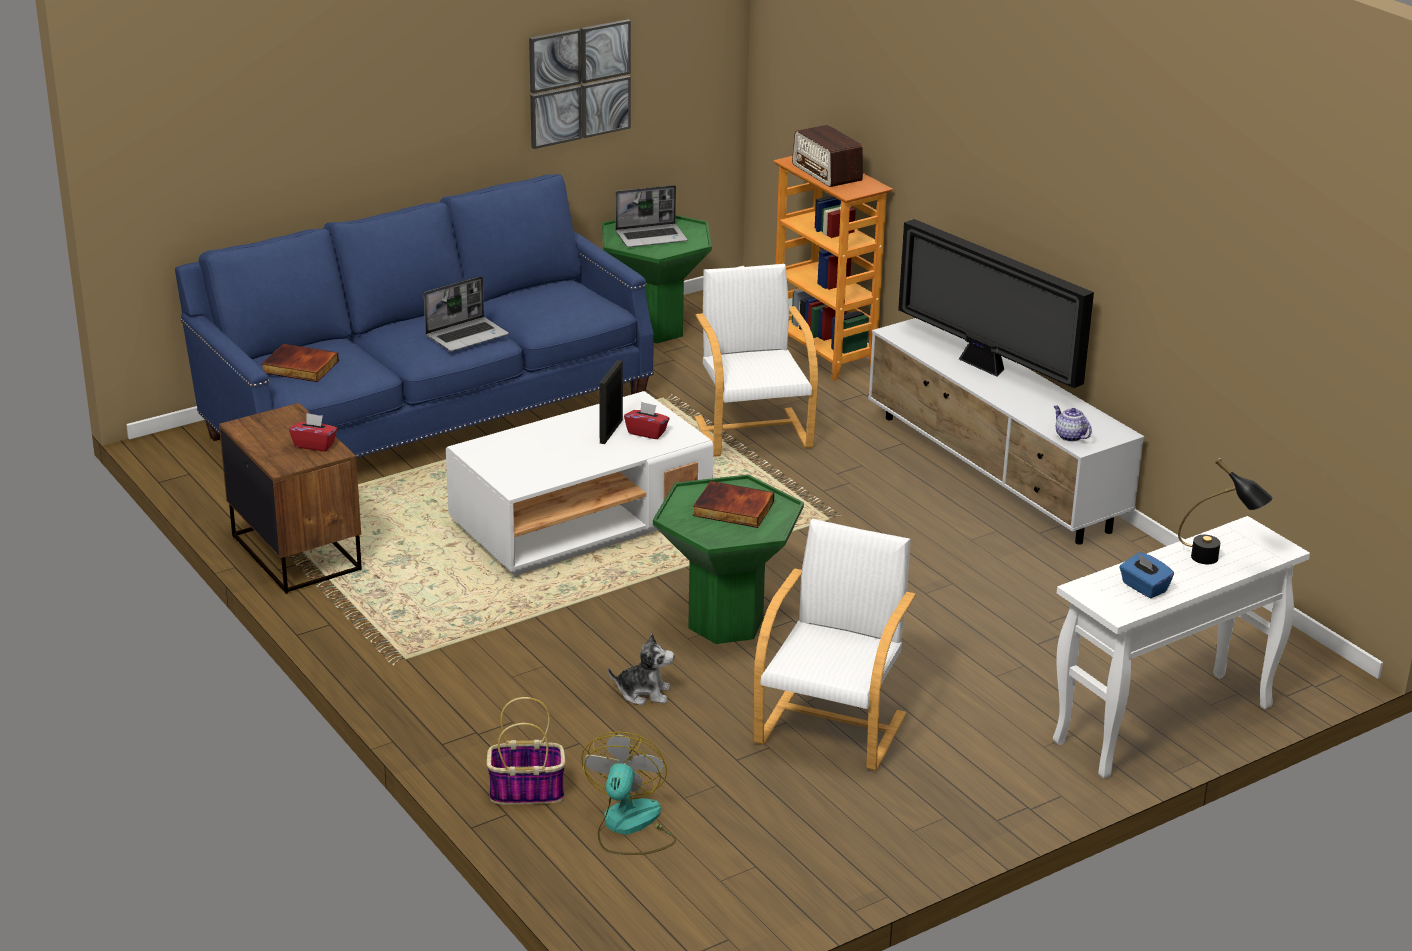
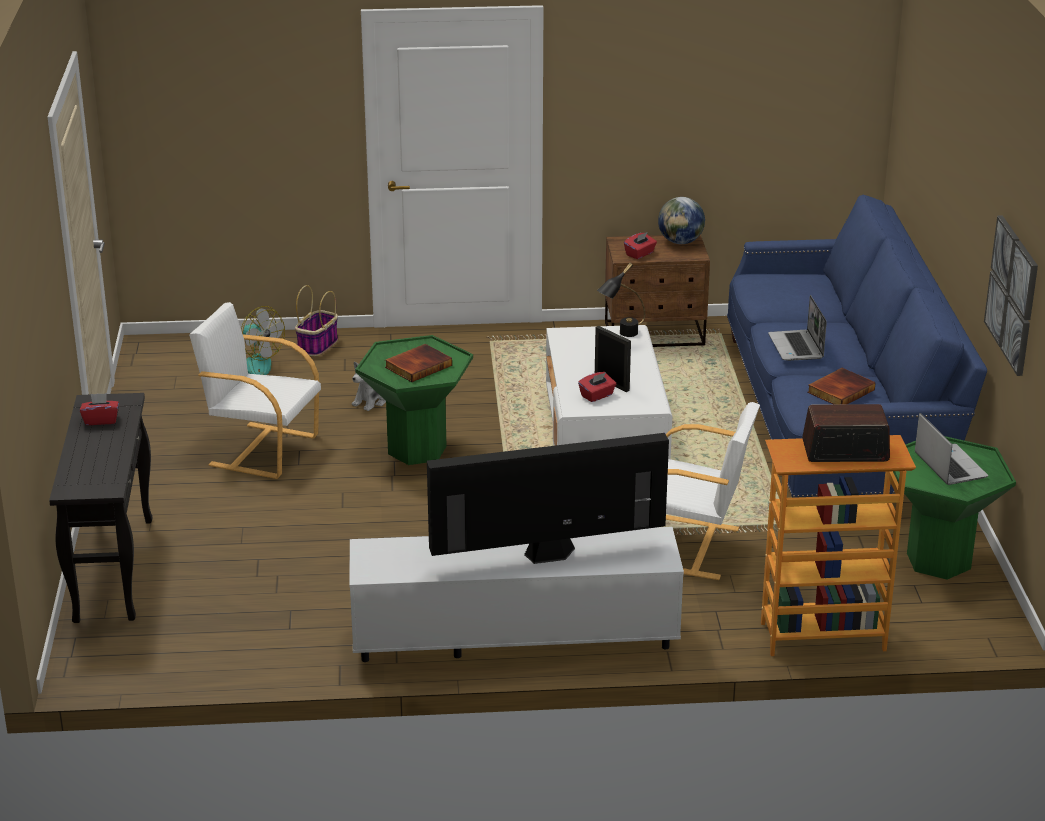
camera: 120 degrees right, 0 degrees up
(256, 429) = (680, 242): none -> globe
(299, 367) = (788, 282): book -> book (840, 390)
(652, 237) = (949, 466): laptop -> laptop turned 150 degrees clockwise
(832, 727) = (262, 450): white armchair -> white armchair turned 150 degrees clockwise
(1069, 436) = (387, 547): teapot -> none
(1144, 588) = (101, 420): blue tissue box -> red tissue box
(1162, 725) = (113, 568): white console table -> black console table
(1217, 560) = (90, 460): black table lamp -> black table lamp (621, 335)

